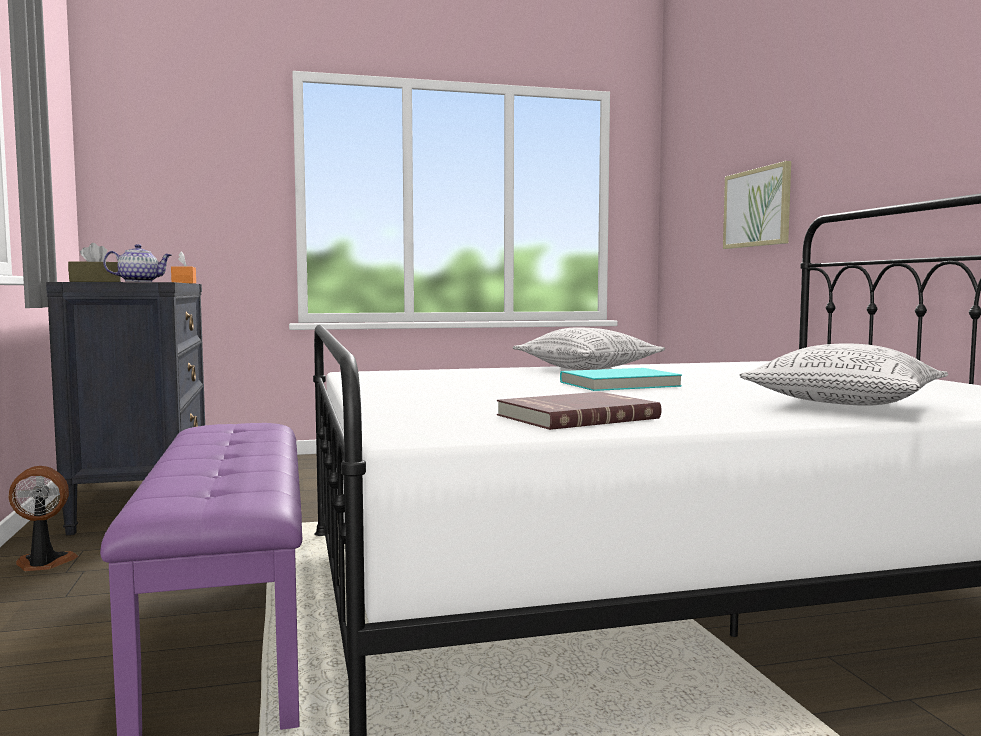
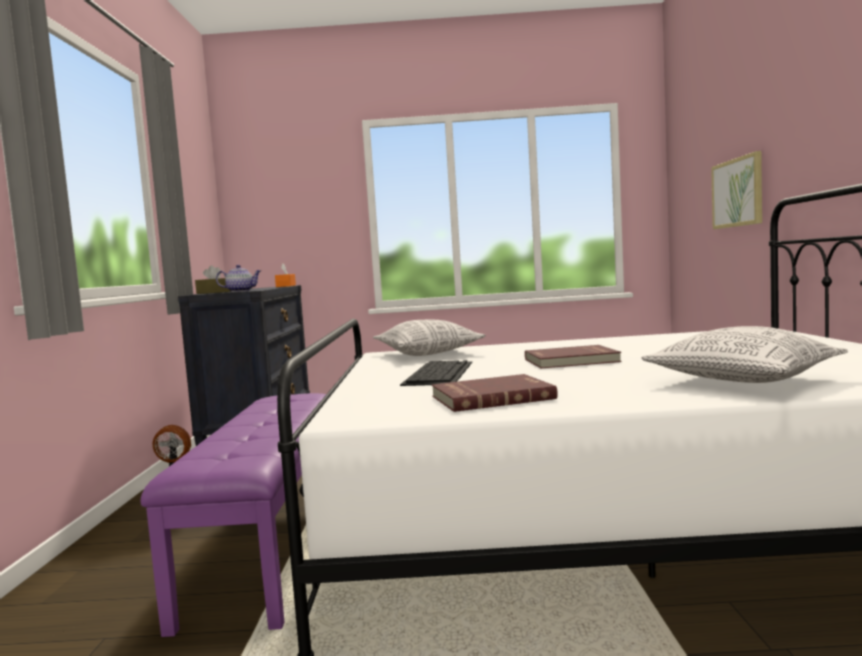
camera: 15 degrees right, 0 degrees up
(467, 393) = (438, 373): none -> keyboard
(588, 368) = (566, 343): pillow -> pillow (428, 353)
(620, 384) = (571, 361): turquoise book -> red book

